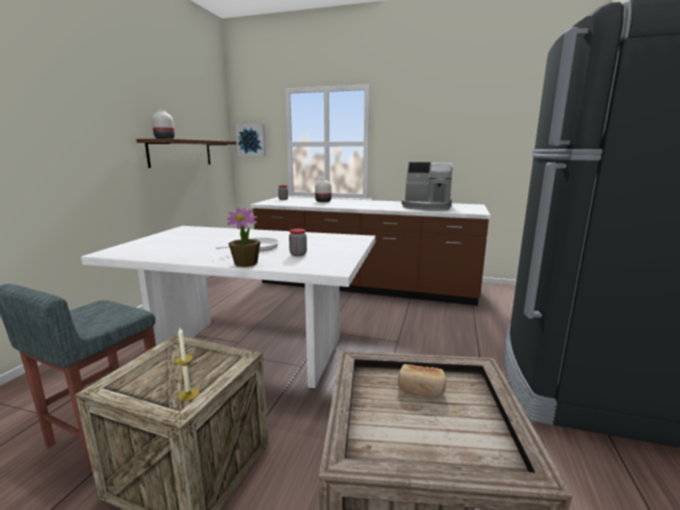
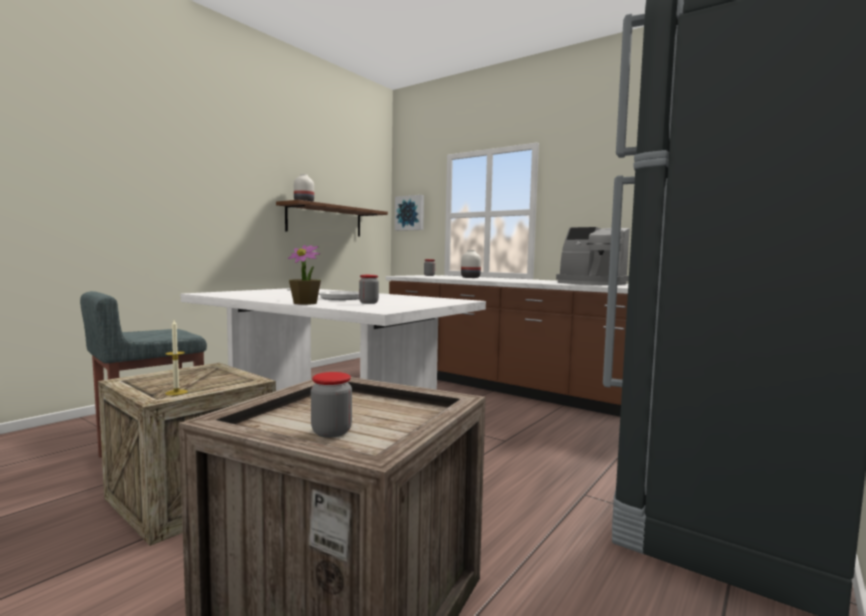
camera: 20 degrees right, 10 degrees down
(421, 389) = (370, 407): bread -> none
(439, 437) = (331, 432): none -> jar

